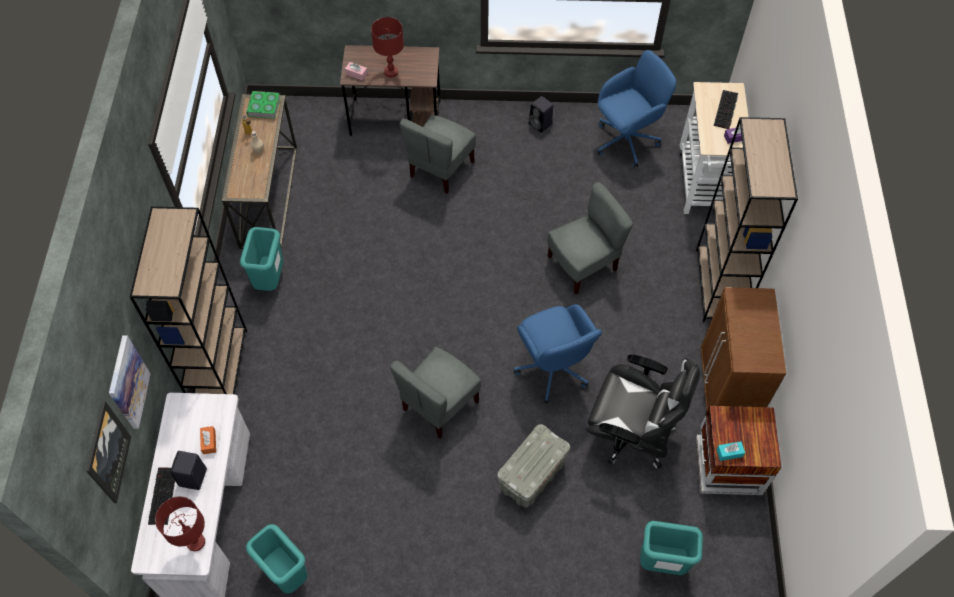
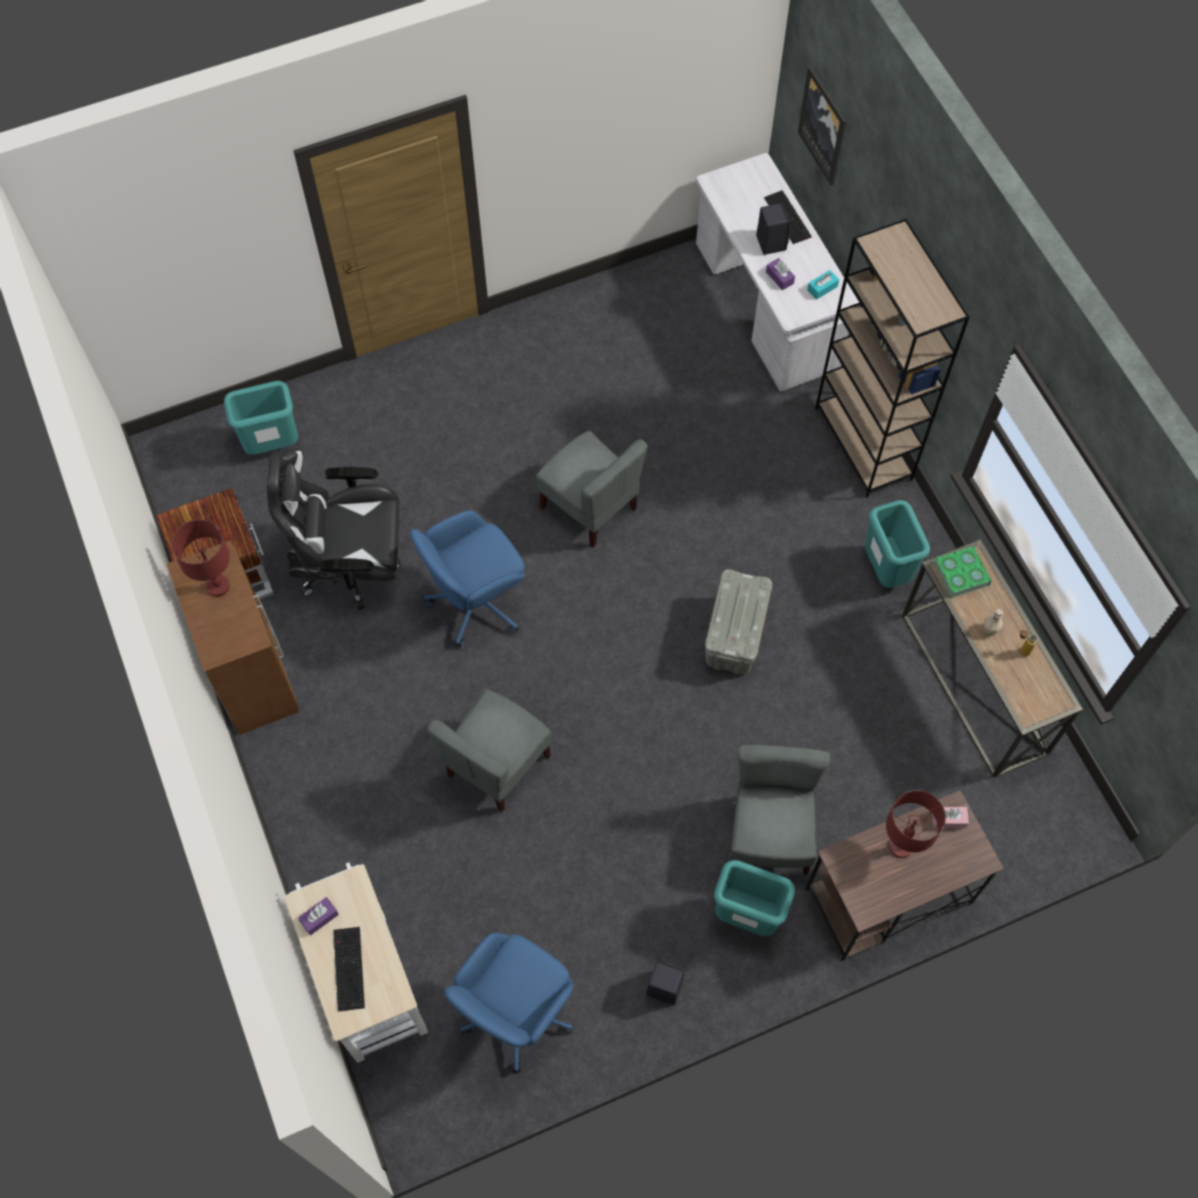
camera: 155 degrees right, 5 degrees up
(128, 382) = (862, 199): picture -> none
(195, 542) = (726, 195): red table lamp -> red table lamp (218, 586)
(209, 442) = (779, 277): orange tissue box -> purple tissue box
(264, 107) = (1035, 700): book -> book (961, 574)
(285, 574) = (653, 288): turquoise trash can -> turquoise trash can (747, 915)
(439, 405) = (590, 507): grey chair -> grey chair turned 120 degrees clockwise
(532, 476) = (448, 474): grey storage box -> grey storage box (734, 635)
(552, 369) = (477, 603): blue office chair -> blue office chair turned 75 degrees counterclockwise
(719, 286) = (299, 812): beige bookcase -> none
(729, 453) = (219, 506): turquoise tissue box -> turquoise tissue box (822, 288)

